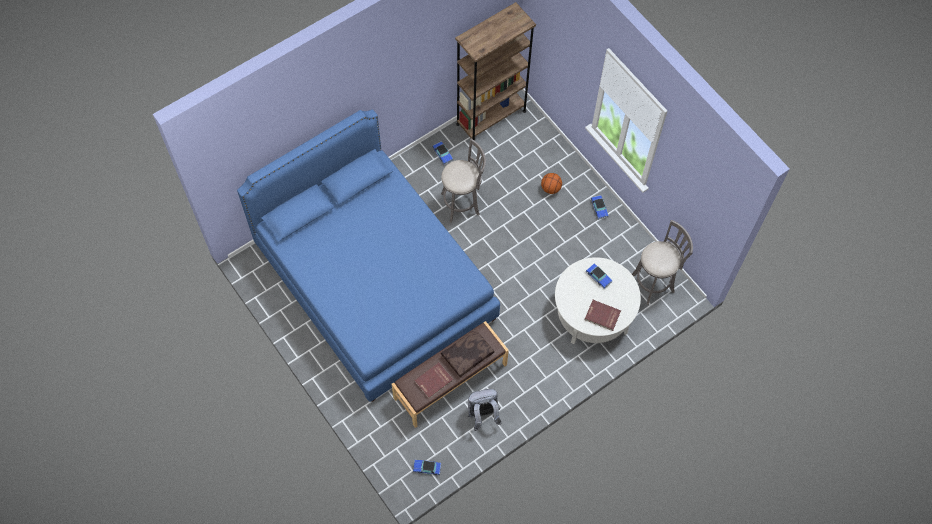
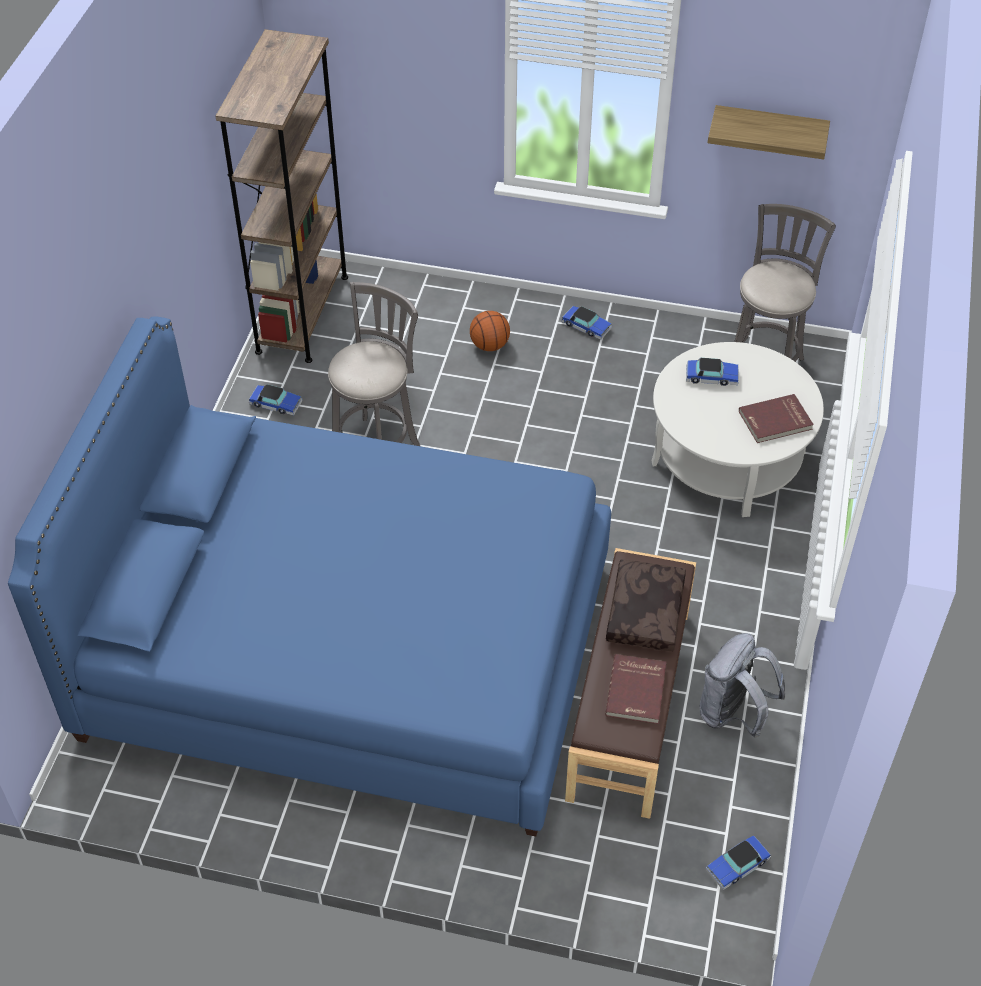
camera: 40 degrees left, 15 degrees down
(687, 194) = (769, 131): none -> shelf

